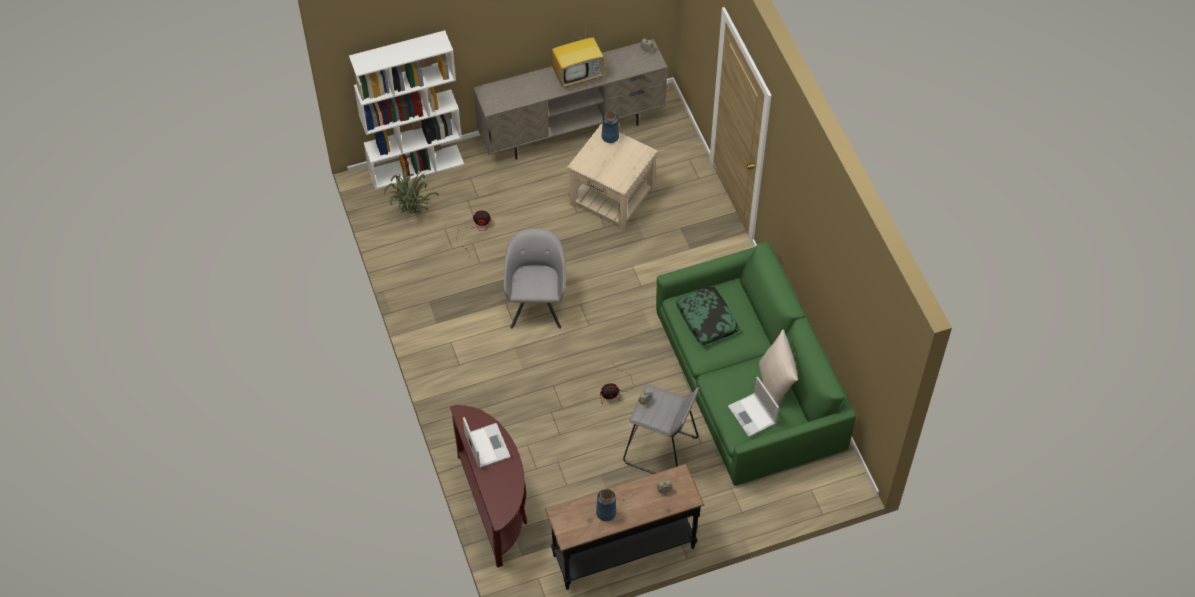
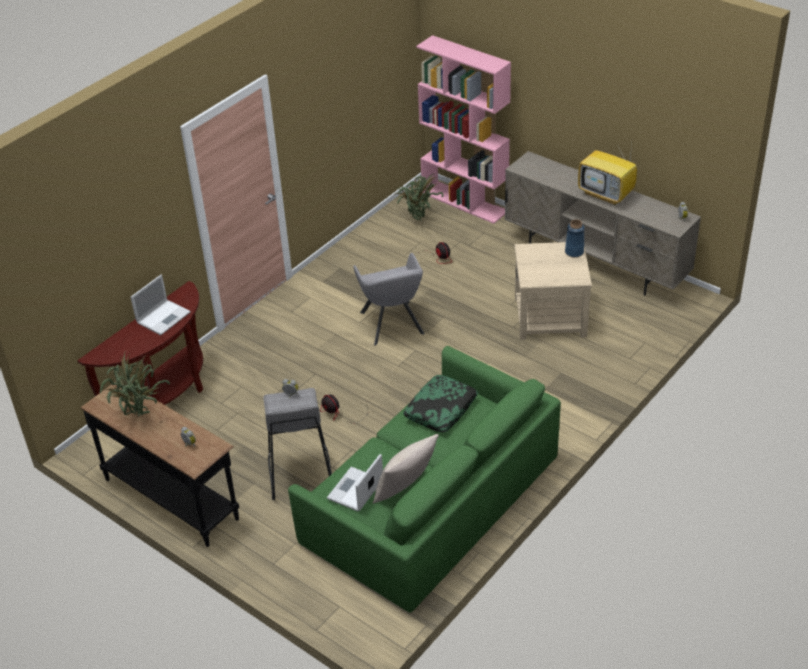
camera: 60 degrees right, 15 degrees down
(416, 166) = (465, 202): white bookcase -> pink bookcase
(536, 303) = (393, 325): grey armchair -> grey armchair turned 105 degrees clockwise
(606, 512) = (139, 417): blue vase -> potted plant

